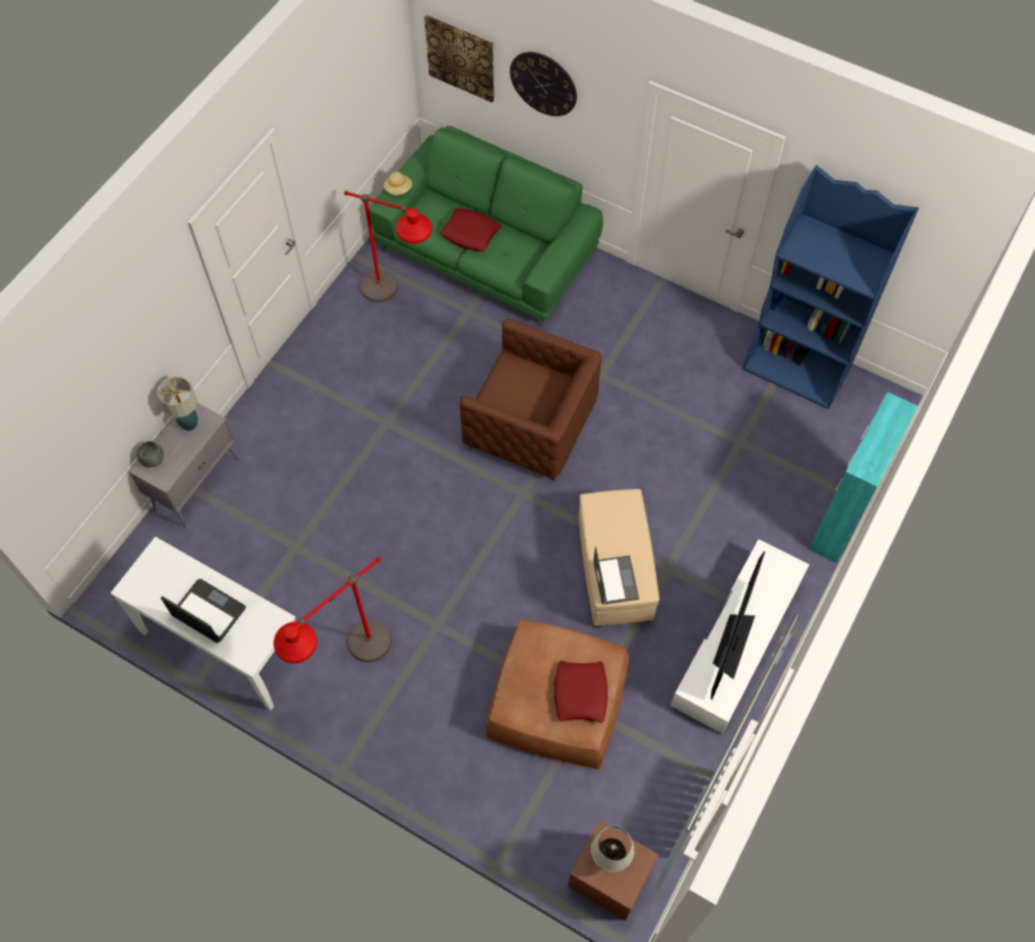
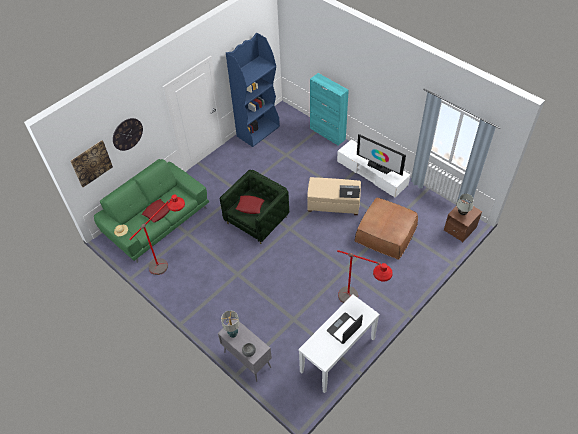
camera: 75 degrees left, 10 degrees down
(530, 426) = (257, 220): brown armchair -> green armchair
(580, 694) = (394, 213): red pillow -> red pillow (250, 206)

